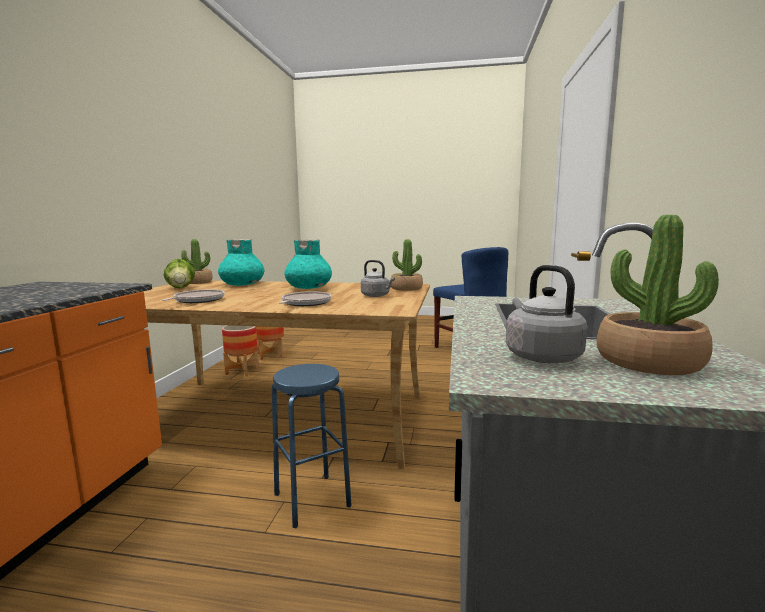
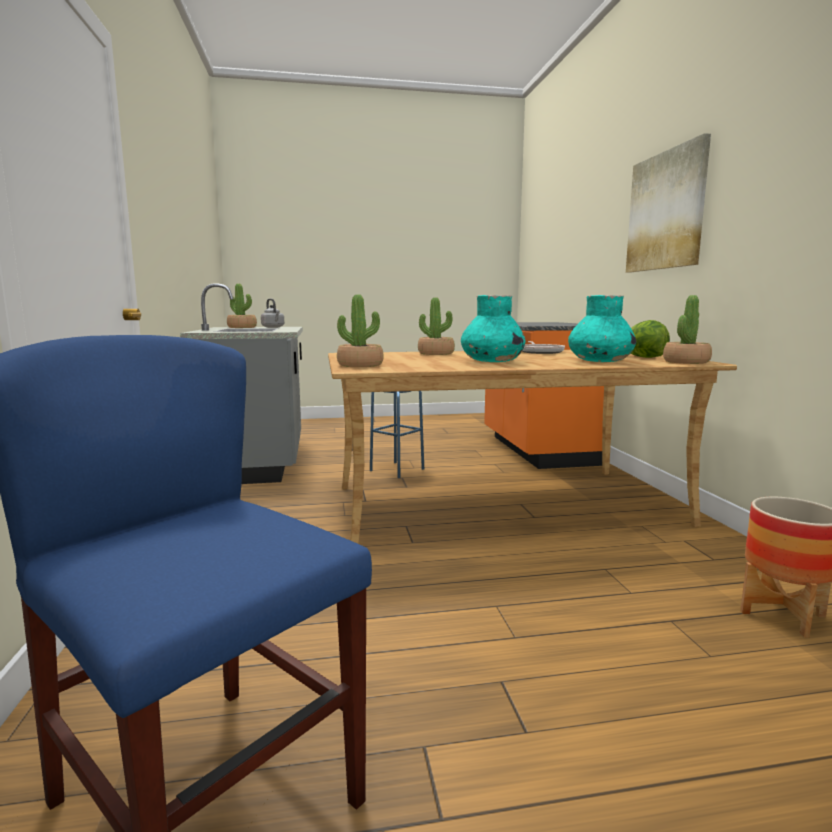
camera: 160 degrees right, 0 degrees up
(75, 156) = (666, 211): none -> picture
(242, 371) = (706, 557): planter -> none
(305, 303) = (436, 353): frying pan -> potted plant
(376, 296) = (383, 359): grey kettle -> none

